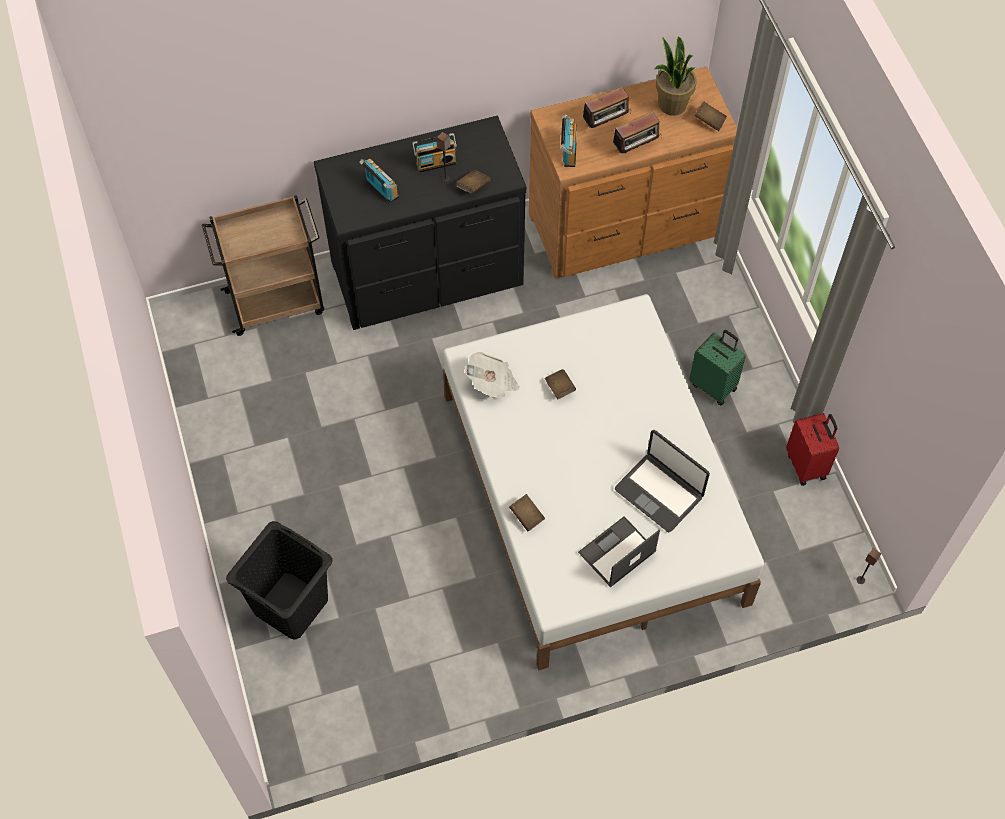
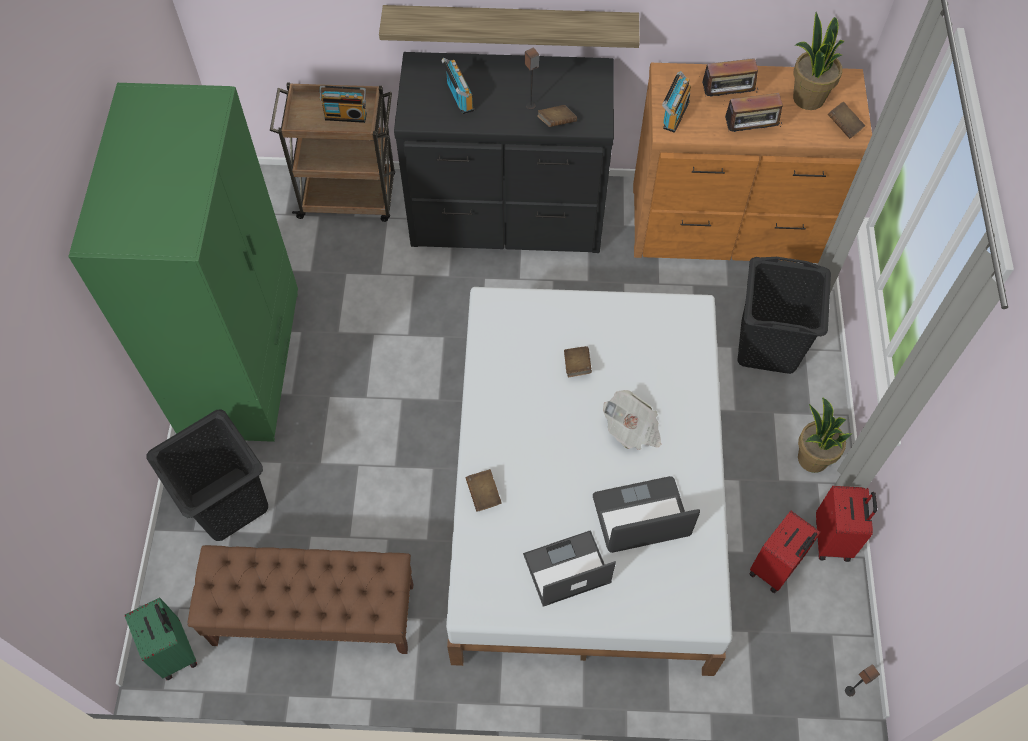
camera: 20 degrees right, 0 degrees up
(247, 481) = (242, 363): none -> green wardrobe
(405, 113) = (510, 25): none -> shelf
(406, 670) = (313, 614): none -> brown bench
(435, 162) = (527, 87): radio -> radio (346, 115)
(492, 383) = (507, 338): newspaper -> newspaper (632, 429)
(659, 492) = (641, 517): laptop -> laptop turned 105 degrees clockwise
(697, 321) = (768, 346): none -> black laundry basket
(714, 385) = (761, 419): green suitcase -> green suitcase (175, 651)
(767, 405) = (812, 458): none -> potted plant
(769, 503) = (775, 568): none -> red suitcase

